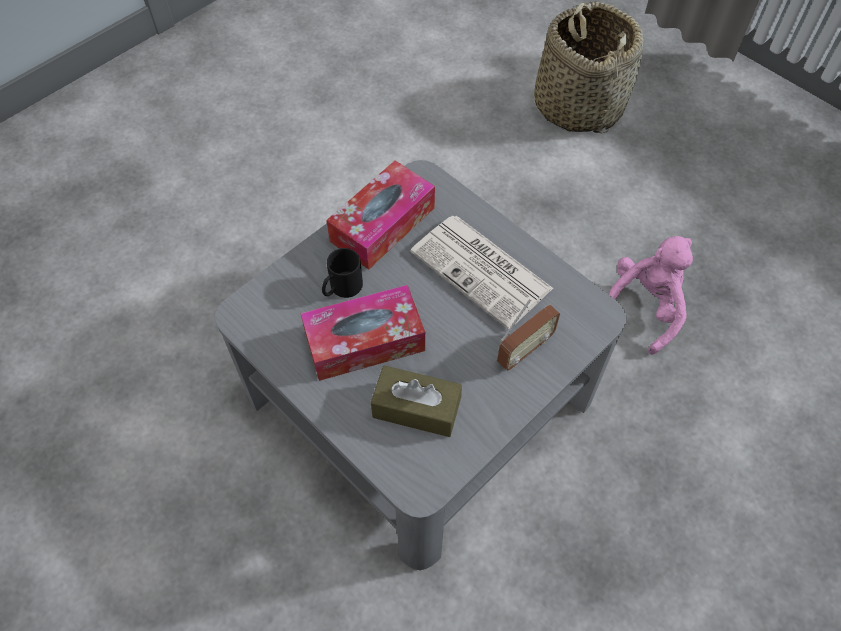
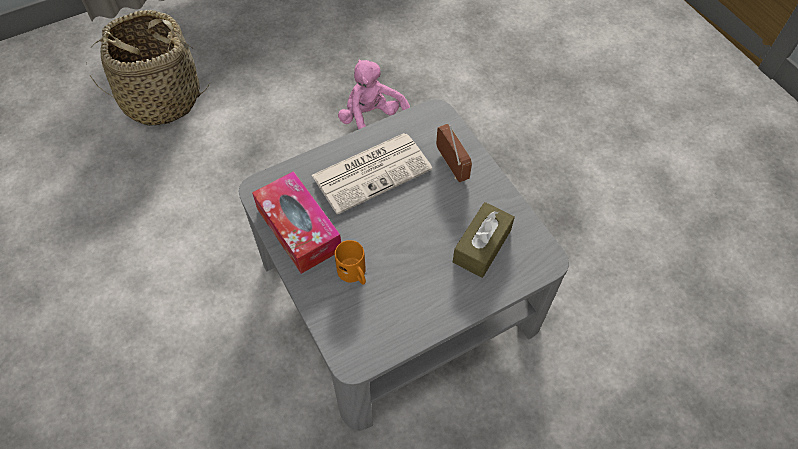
camera: 75 degrees left, 0 degrees up
(341, 289) = (354, 274): black mug -> orange mug
(364, 341) = (412, 268): tissue box -> none

